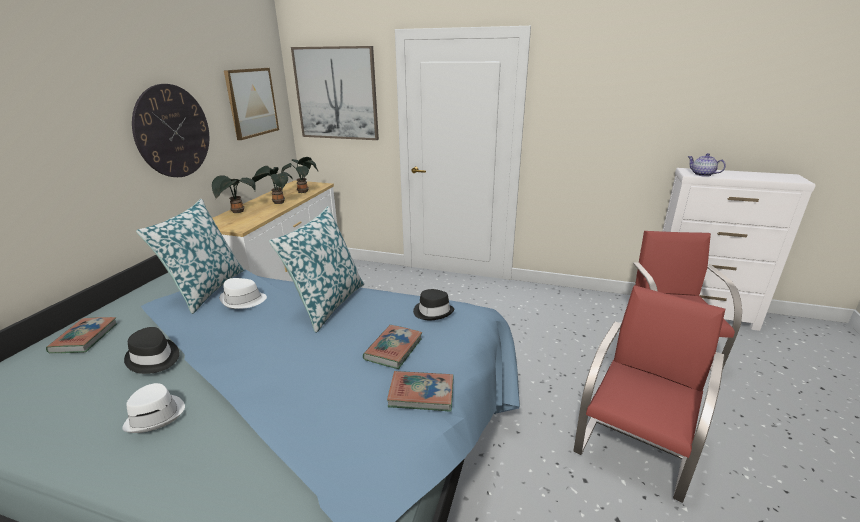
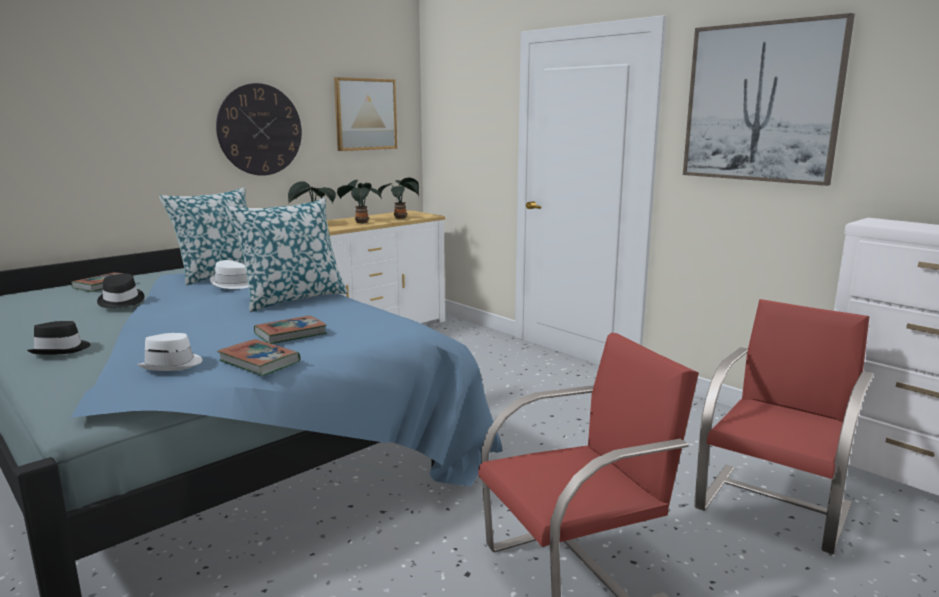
camera: 30 degrees right, 10 degrees down
(156, 415) = (78, 330): white hat -> white hat (172, 365)
(336, 94) = (462, 110): picture -> picture (761, 102)
(433, 312) = (373, 321): black hat -> black hat (61, 350)
(702, 174) = (885, 225): teapot -> none

